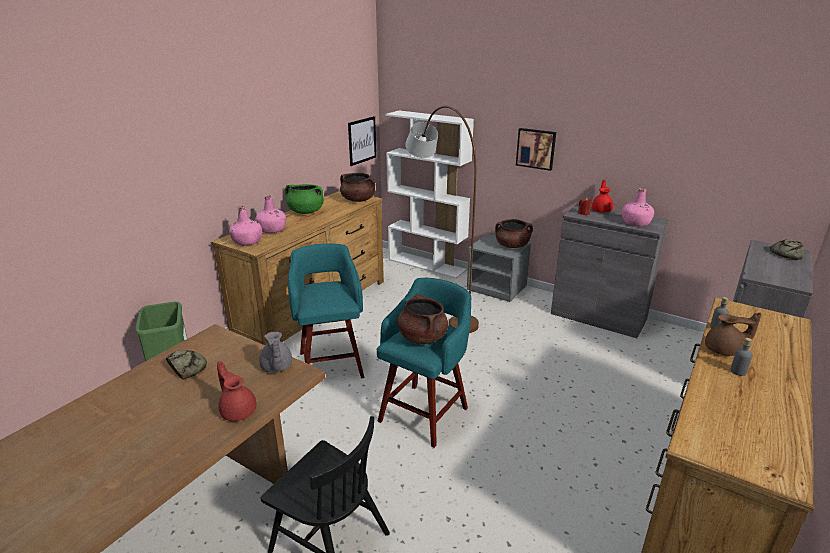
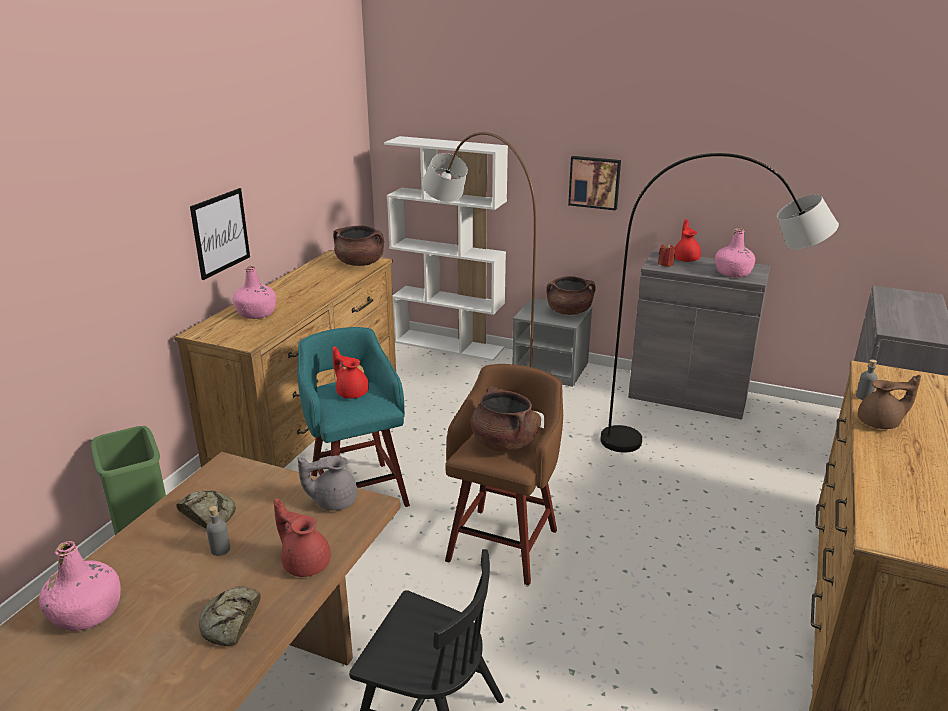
camera: 10 degrees left, 0 degrees up
(247, 241) = (228, 333): pink bottle -> pink bottle (87, 612)
(276, 367) = (333, 501): grey teapot -> grey teapot turned 105 degrees clockwise
(305, 212) = (293, 285): green cooking pot -> none
(326, 290) = (351, 392): none -> red teapot
(362, 140) = (351, 180): picture -> picture (220, 233)
(425, 413) = (504, 543): turquoise stool -> brown stool
(597, 354) = (699, 443): none -> grey floor lamp
(738, 371) = (902, 446): grey bottle -> grey bottle (220, 549)
(786, 254) = (916, 300): bread -> bread (230, 622)

